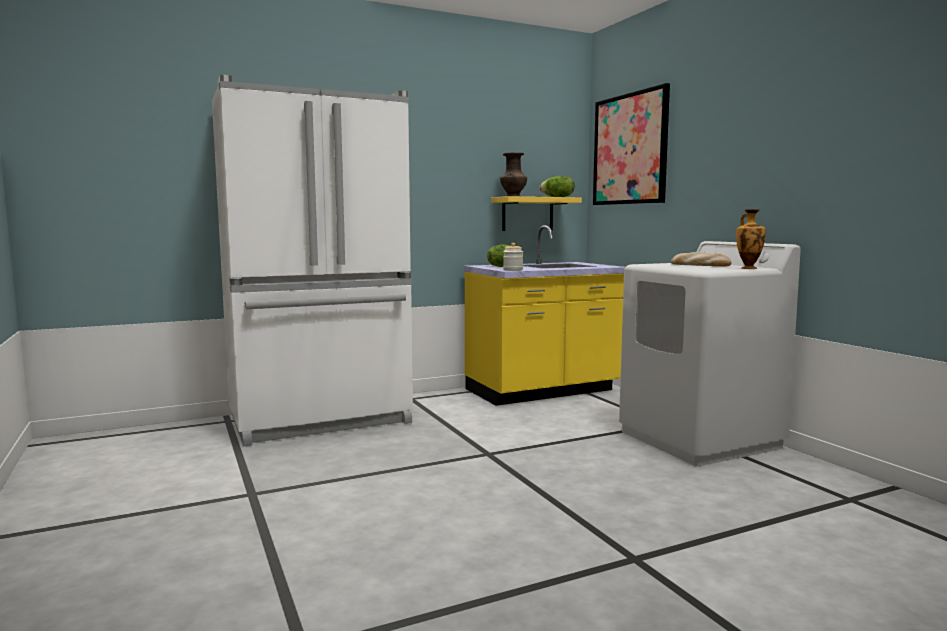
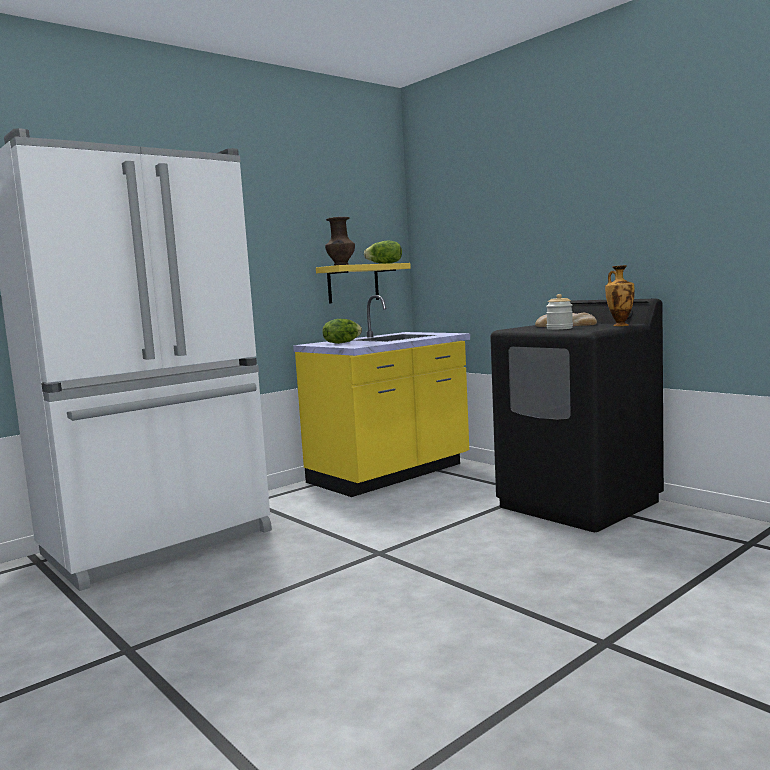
camera: 15 degrees left, 0 degrees up
(513, 269) = (359, 345): jar -> jar (559, 328)
(630, 149) = (457, 210): picture -> none
(700, 439) = (579, 504): white washing machine -> black washing machine

